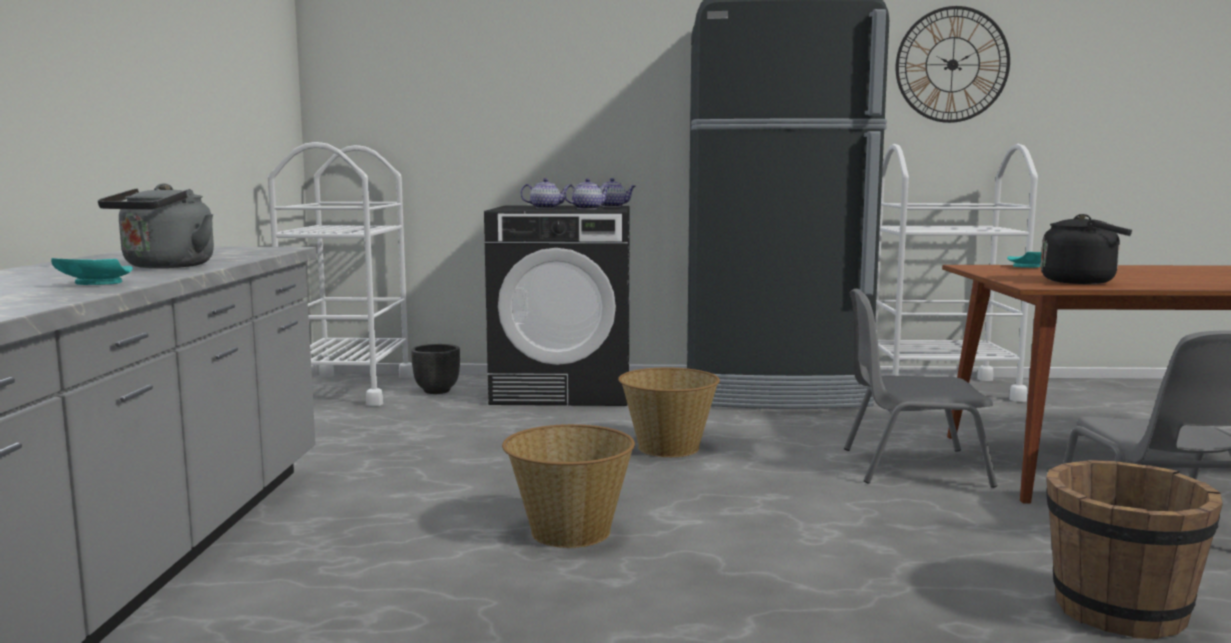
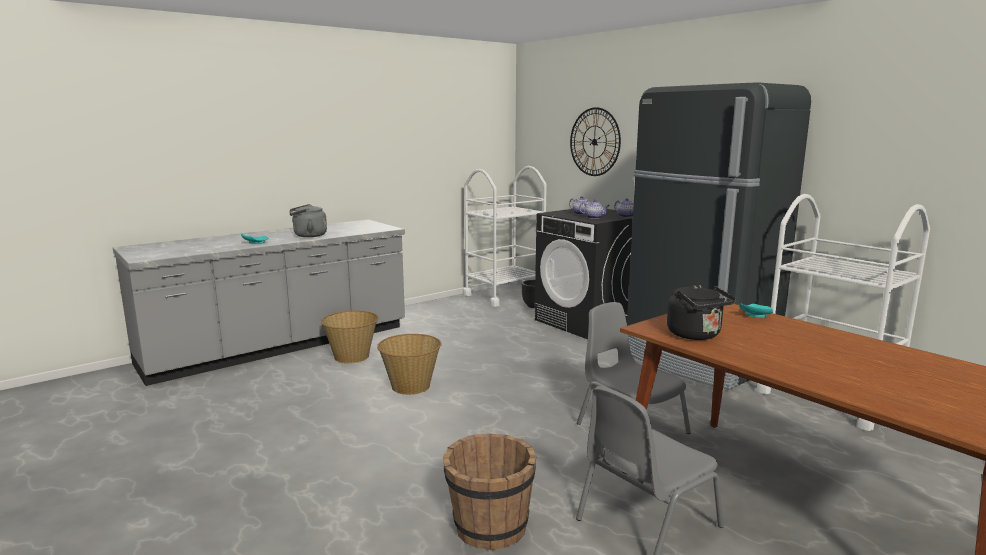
camera: 50 degrees right, 5 degrees up
(668, 447) = (546, 368): basket -> basket (352, 356)
(952, 64) = (897, 125): wall clock -> wall clock (594, 142)

